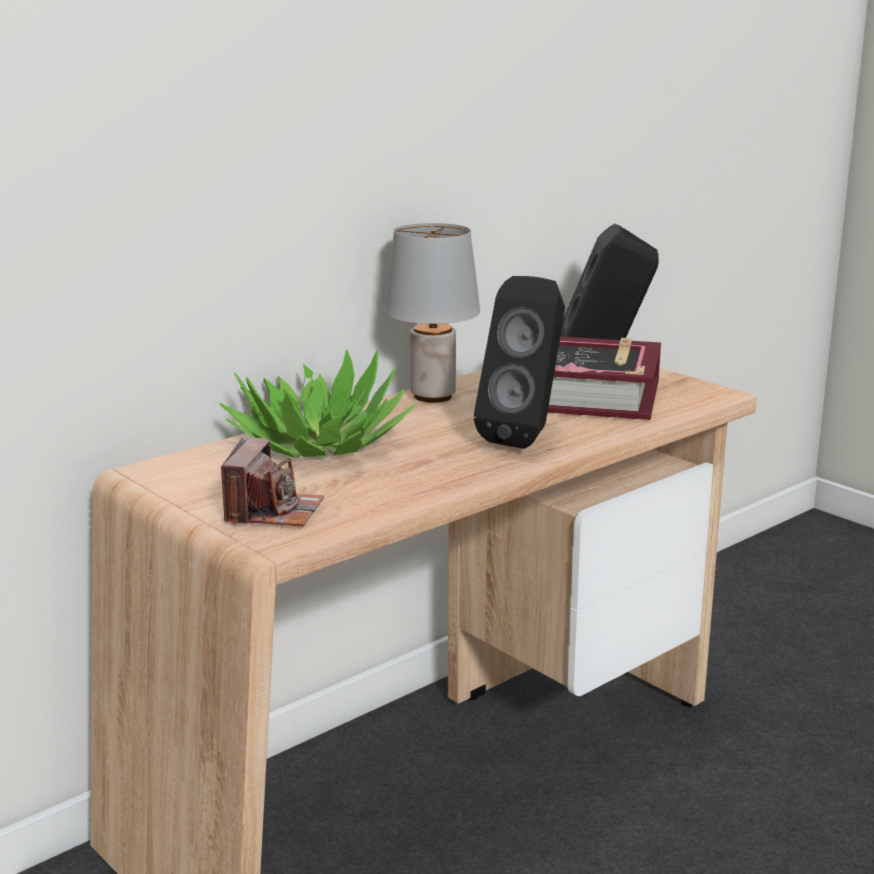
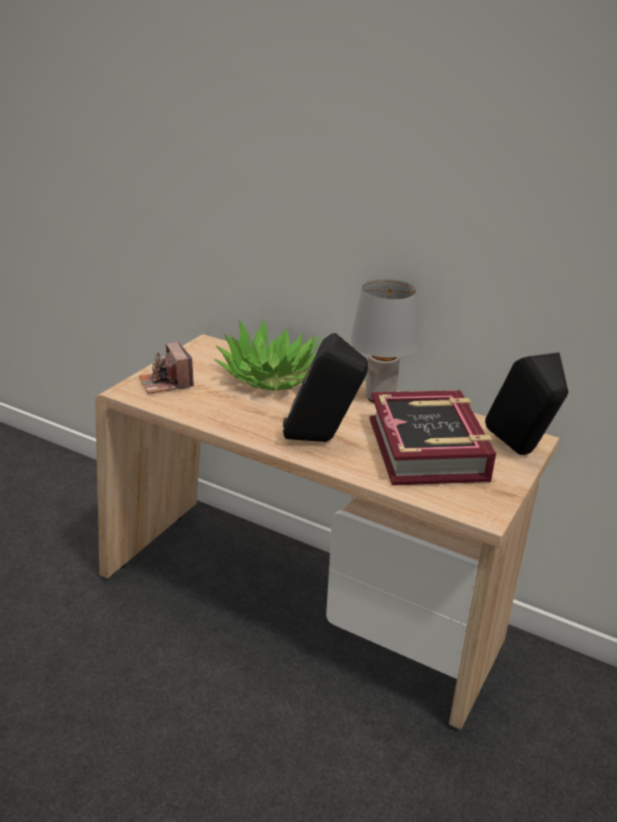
camera: 70 degrees right, 10 degrees up
(273, 511) = (166, 383): camera -> camera turned 75 degrees clockwise

